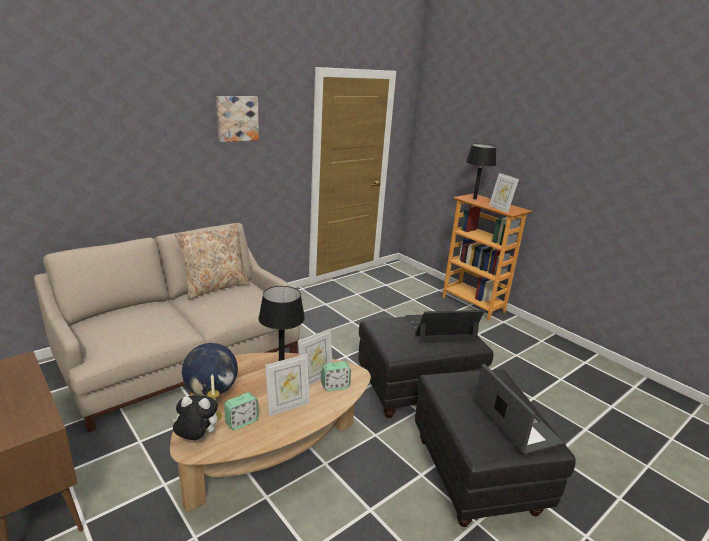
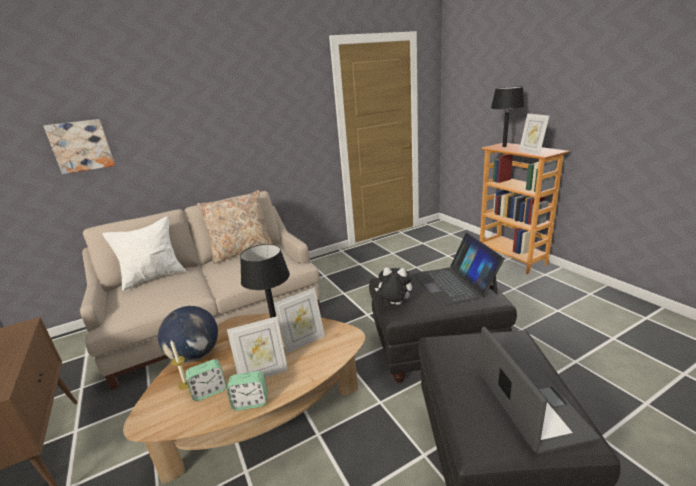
camera: 15 degrees right, 0 degrees up
(124, 312) = (154, 277): none -> white pillow
(196, 438) = (156, 409): plush toy -> plush toy (394, 304)
(237, 118) = (255, 93): picture -> picture (81, 146)
(335, 386) = (322, 350): alarm clock -> alarm clock (250, 402)
(440, 328) = (454, 283): laptop -> laptop turned 105 degrees counterclockwise

